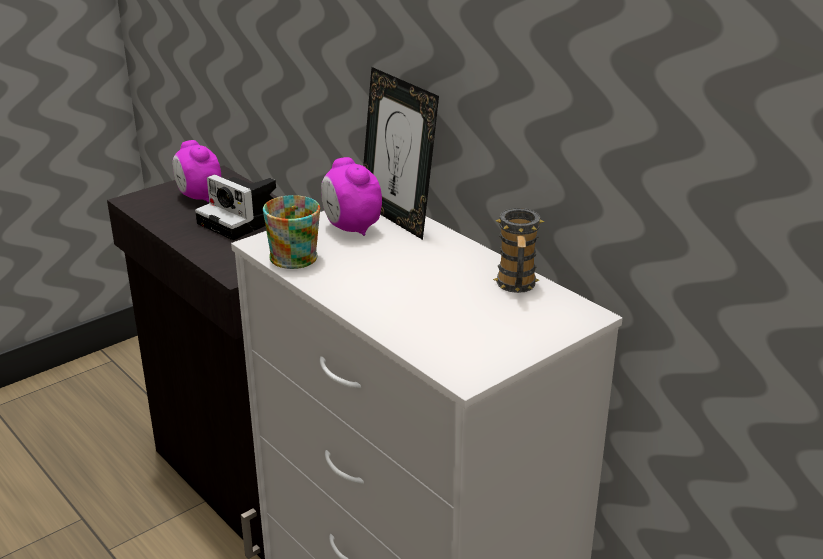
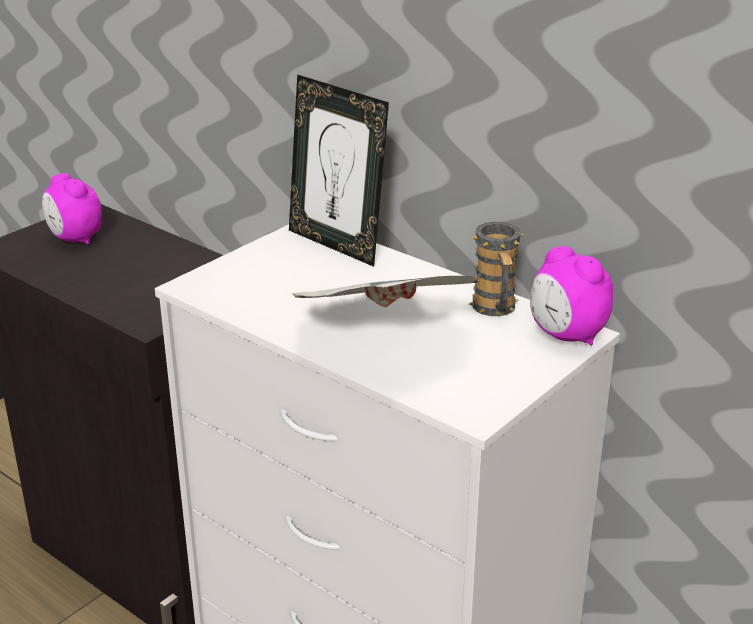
camera: 10 degrees left, 0 degrees up
(245, 220) = (138, 262): camera -> none
(295, 254) = (235, 295): mug -> none
(351, 228) = (288, 260): alarm clock -> alarm clock (566, 336)
(410, 299) = (383, 333): none -> newspaper

